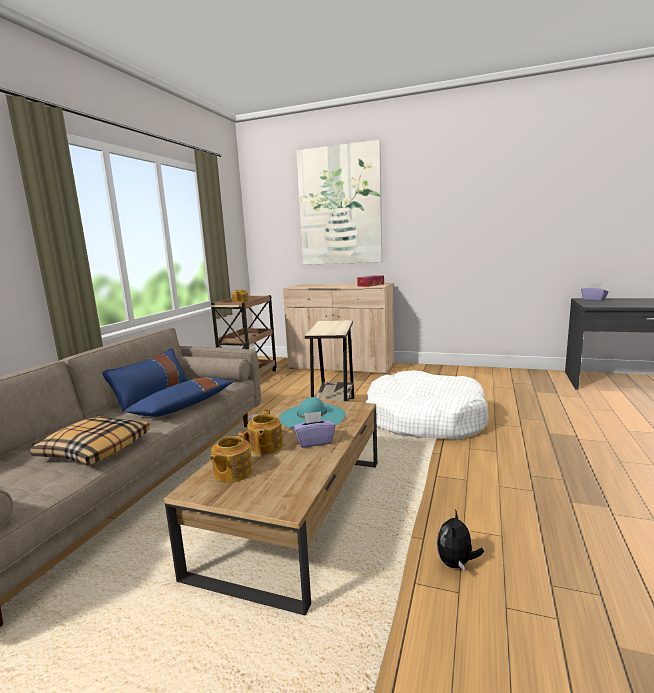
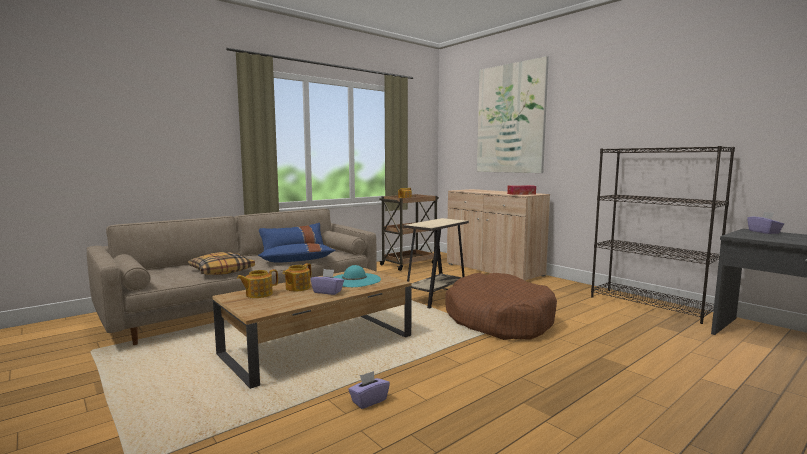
camera: 30 degrees right, 5 degrees down
(424, 420) = (498, 320): white dog bed -> brown dog bed
(456, 563) = (369, 401): plush toy -> purple tissue box
(505, 373) = (650, 305): none -> black bookcase

